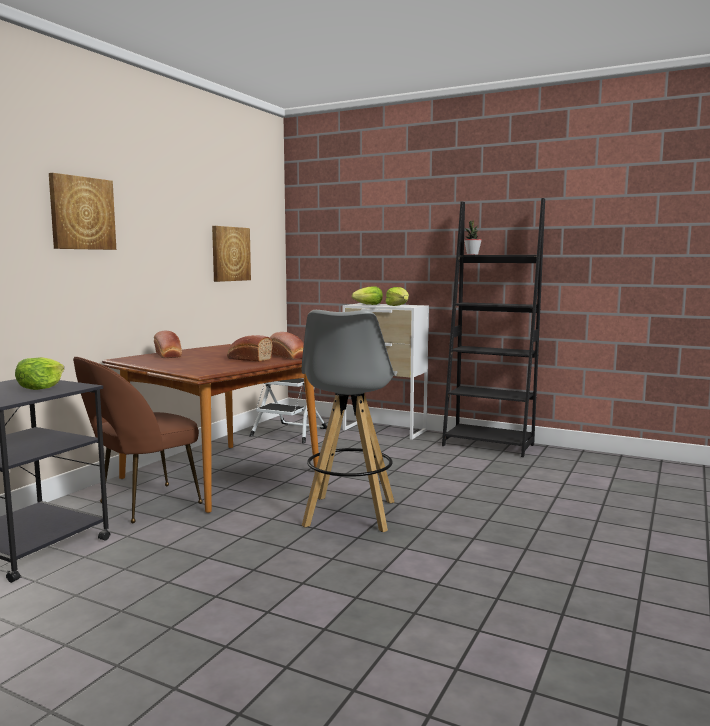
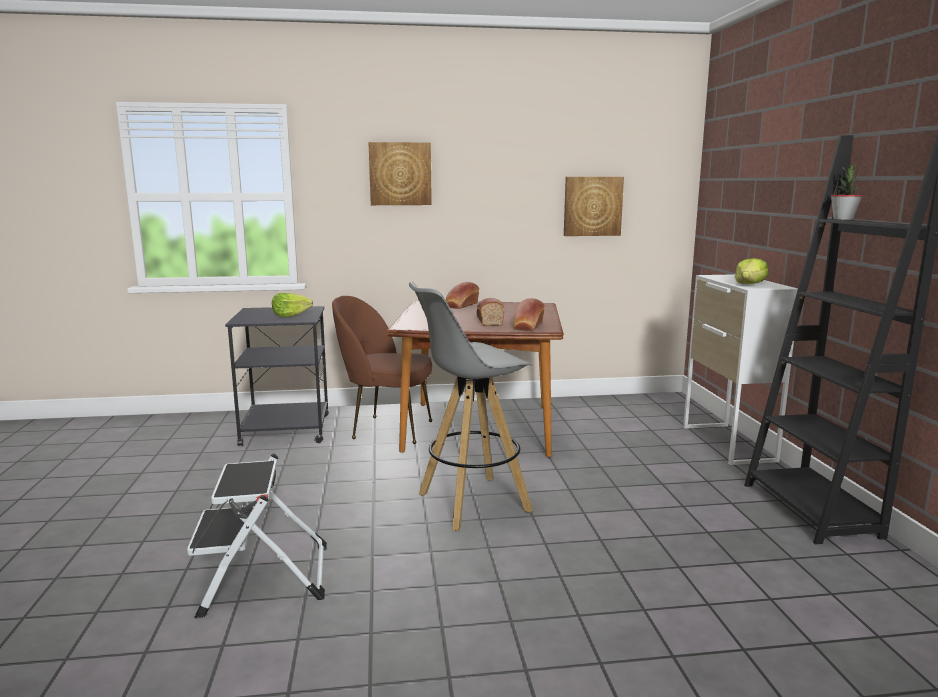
camera: 55 degrees right, 5 degrees up
(290, 433) = (625, 412): step ladder -> step ladder (263, 575)
(368, 305) = (726, 278): lettuce -> none

